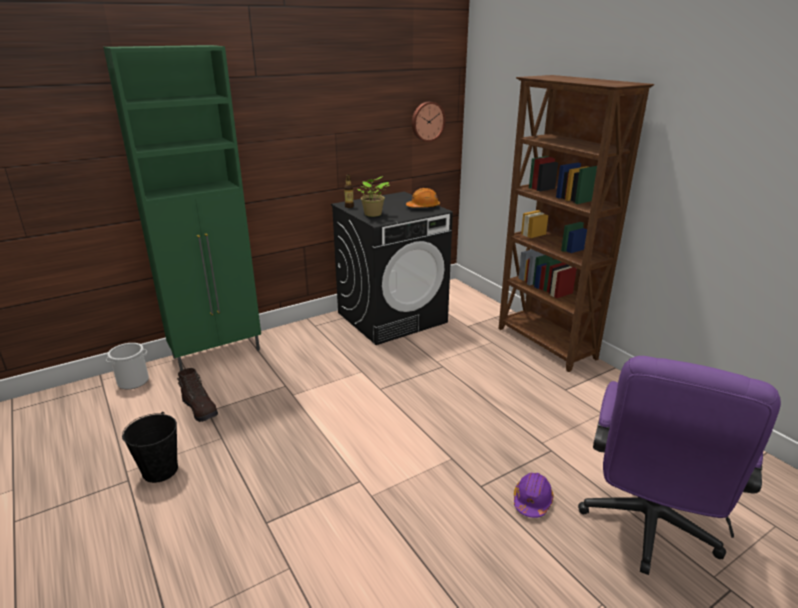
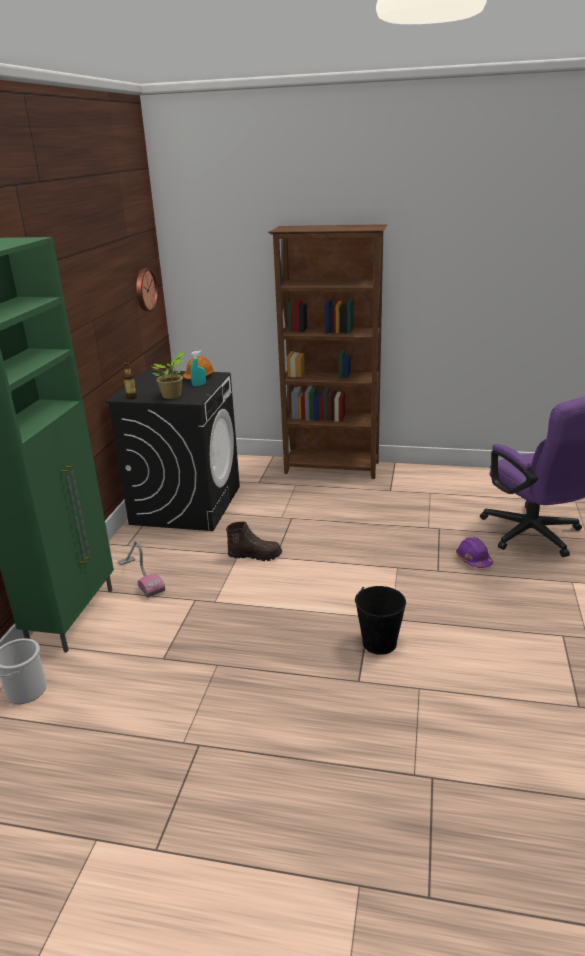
camera: 45 degrees left, 0 degrees up
(160, 470) = (212, 718): black bucket -> black bucket (379, 642)
(200, 409) = (153, 661): brown boot -> brown boot (255, 555)
(285, 351) = (140, 577): none -> vacuum cleaner
(408, 213) = (199, 385): none -> turquoise spray bottle

